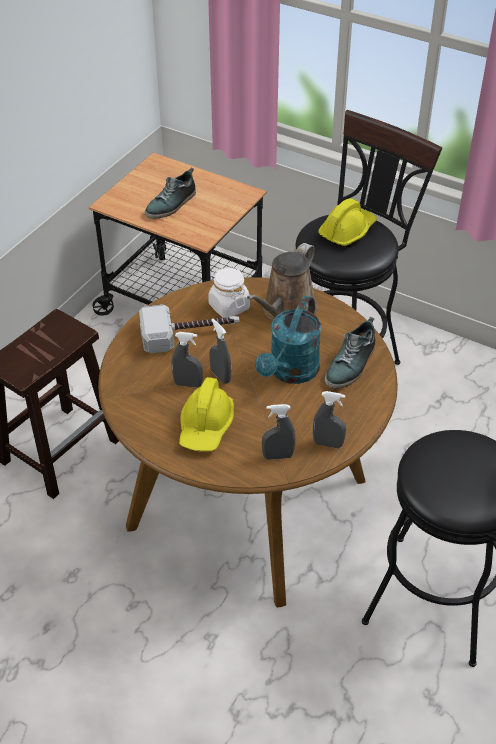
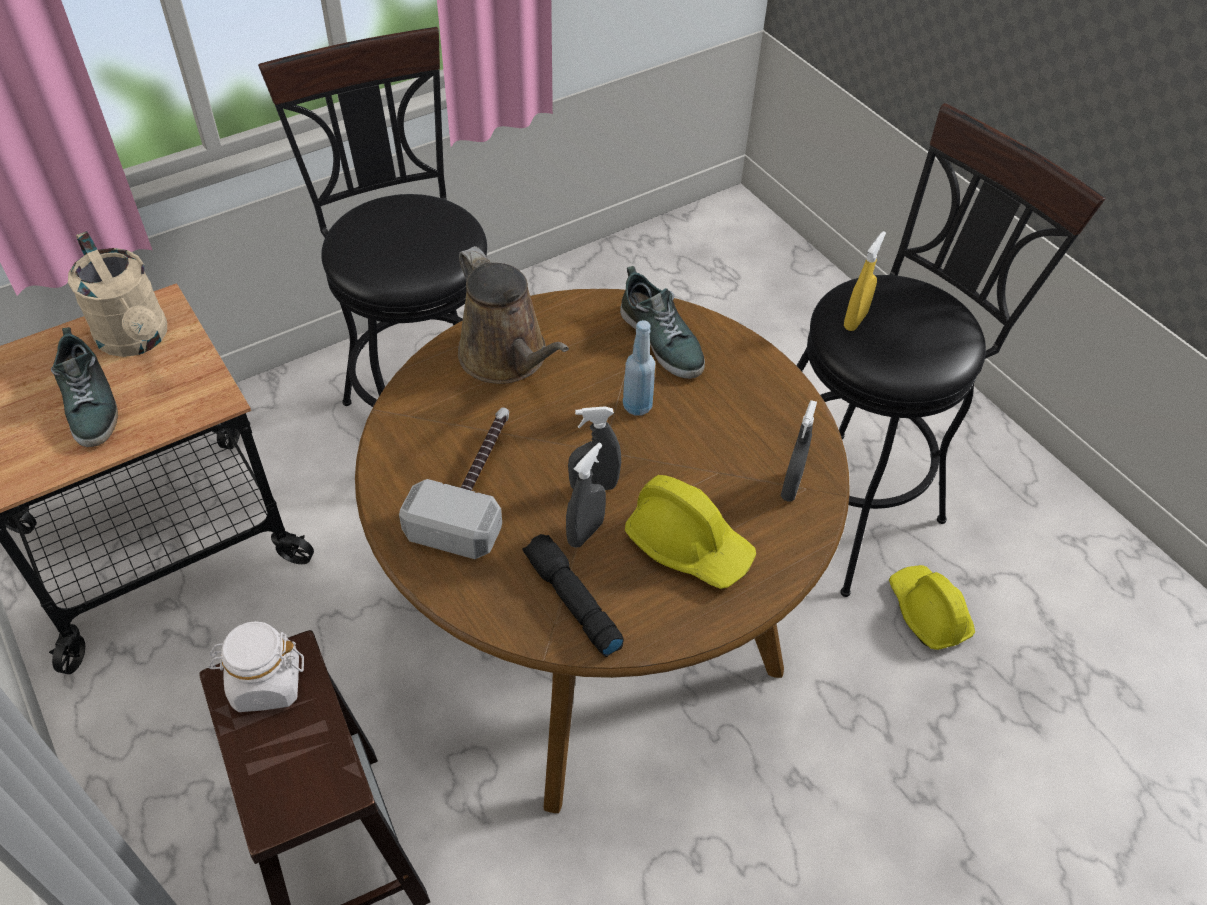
camera: 65 degrees left, 5 degrees up
(142, 394) = (571, 601): none -> black flashlight
(219, 197) = (137, 340): none -> beige watering can
(229, 306) = (449, 417): white jar -> white jar (266, 684)
(290, 372) = (637, 406): turquoise watering can -> blue bottle
(328, 444) = (795, 425): grey spray bottle -> none
(347, 231) = (391, 229): yellow hard hat -> yellow hard hat (927, 612)
(446, 447) = (855, 320): none -> yellow spray bottle

